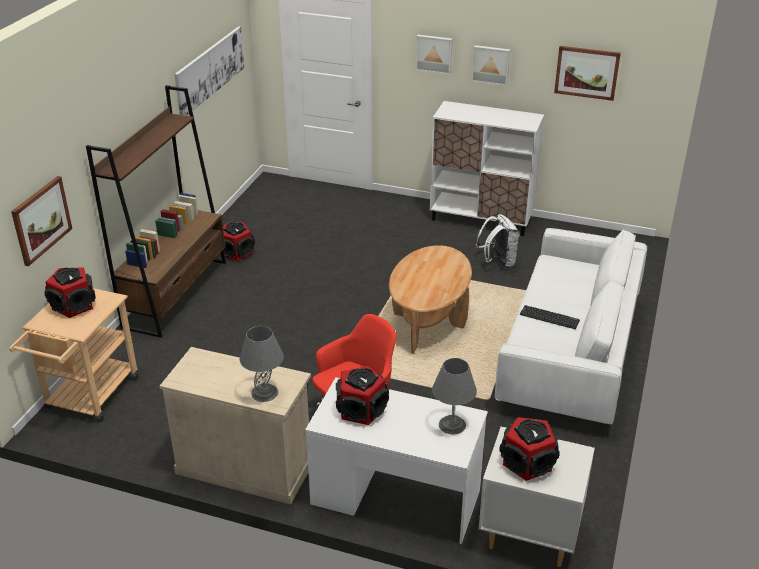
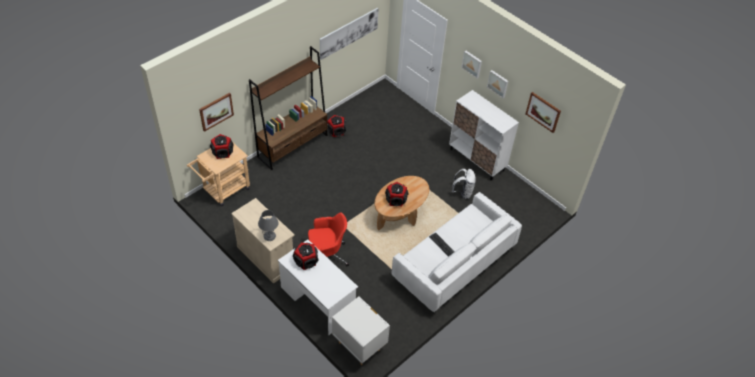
camera: 25 degrees right, 15 degrees up
(452, 424) = (337, 286): grey table lamp -> none
(527, 462) = (355, 318): speaker -> speaker (396, 199)

